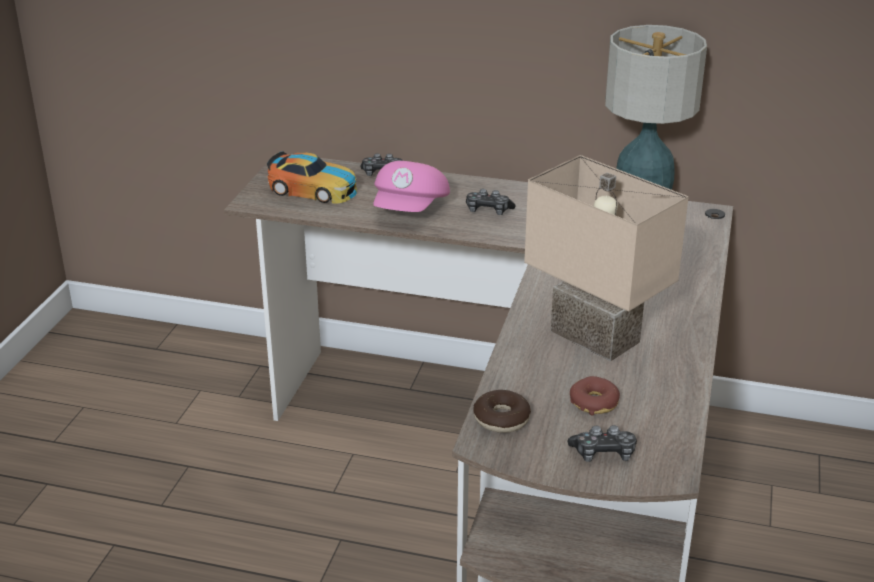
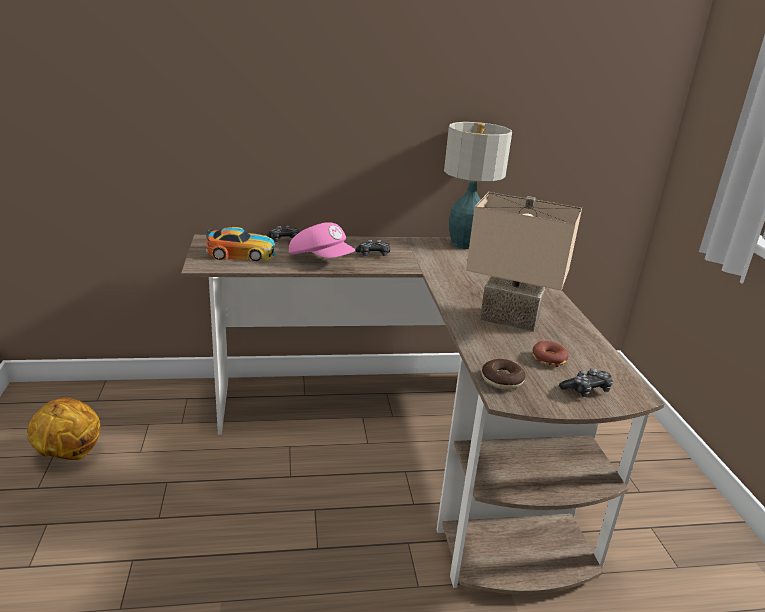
camera: 25 degrees left, 5 degrees down
(99, 409) = (68, 454): none -> basketball
(411, 210) = (322, 259): pink cap -> pink cap turned 45 degrees counterclockwise

